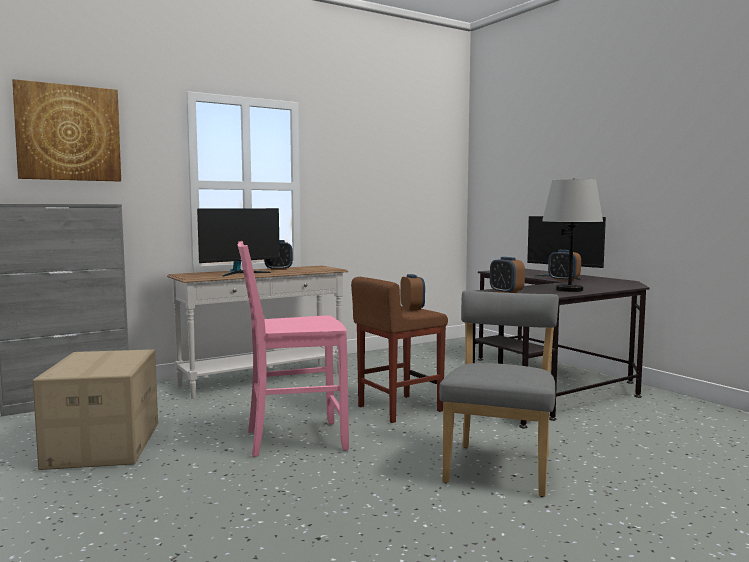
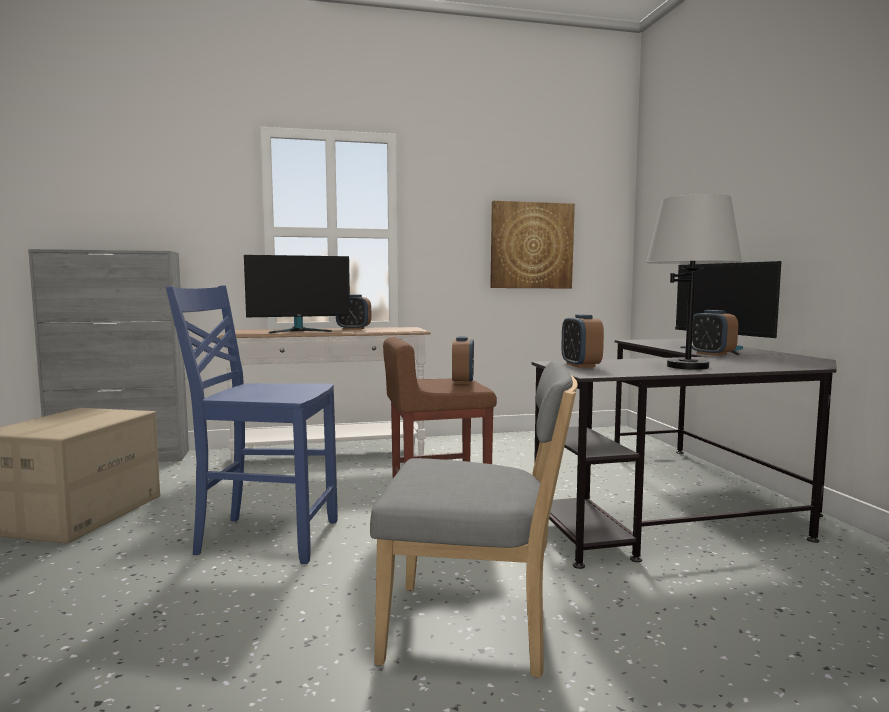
camera: 20 degrees right, 0 degrees up
(68, 133) = (131, 177): picture -> picture (531, 245)
(293, 439) = (265, 538): pink chair -> blue chair
(500, 467) = (476, 630): grey chair -> grey chair turned 60 degrees clockwise

